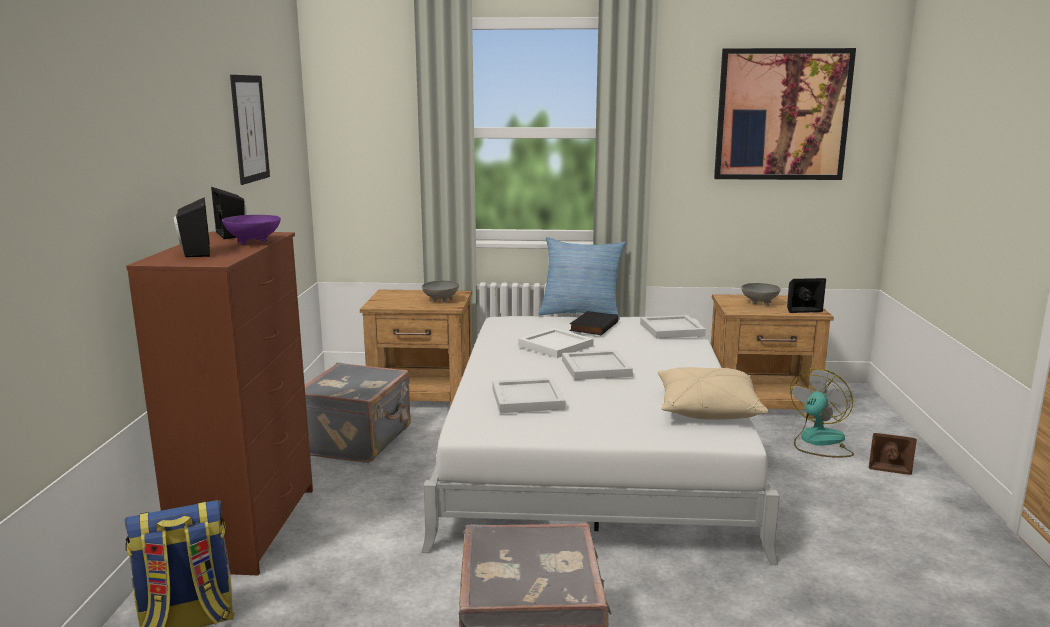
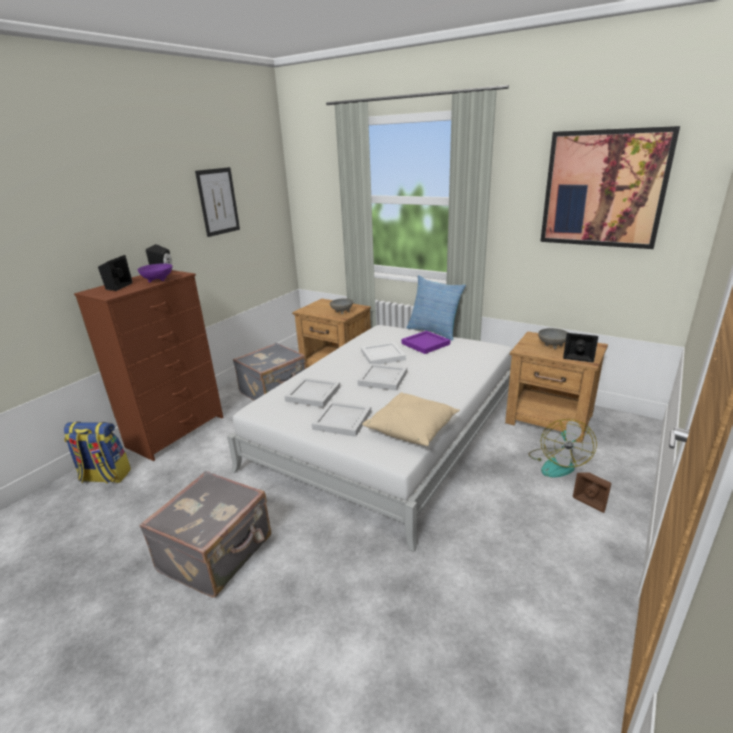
camera: 30 degrees right, 10 degrees up
(593, 326) = (425, 343): black book -> purple tray
(673, 330) = (475, 356): white tray -> white tray (342, 421)
(818, 442) = (557, 463): fan -> fan turned 135 degrees clockwise

